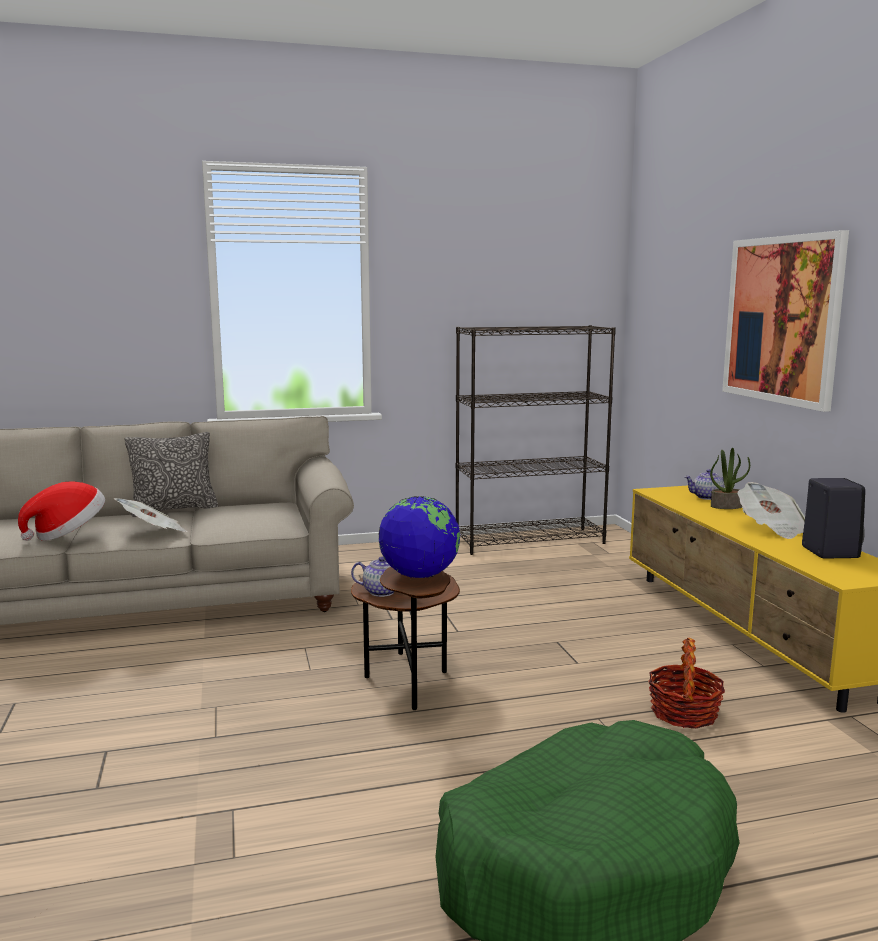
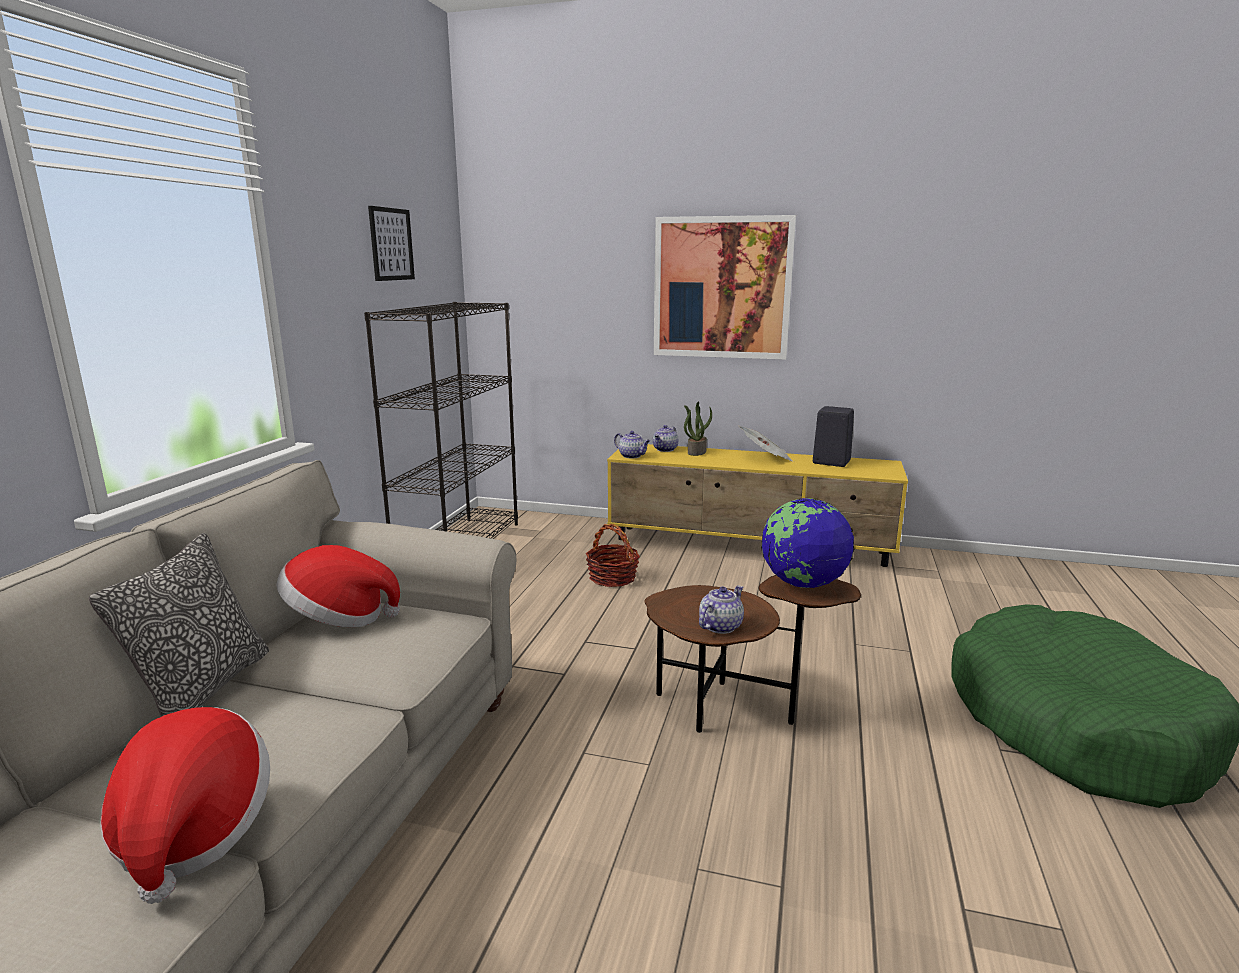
camera: 60 degrees left, 5 degrees up
(153, 532) = (314, 731): newspaper -> none
(261, 506) = (339, 618): none -> hat
(512, 275) = (391, 244): none -> picture
(658, 493) = (632, 456): none -> teapot
(684, 713) = (863, 611): basket -> basket (612, 578)

